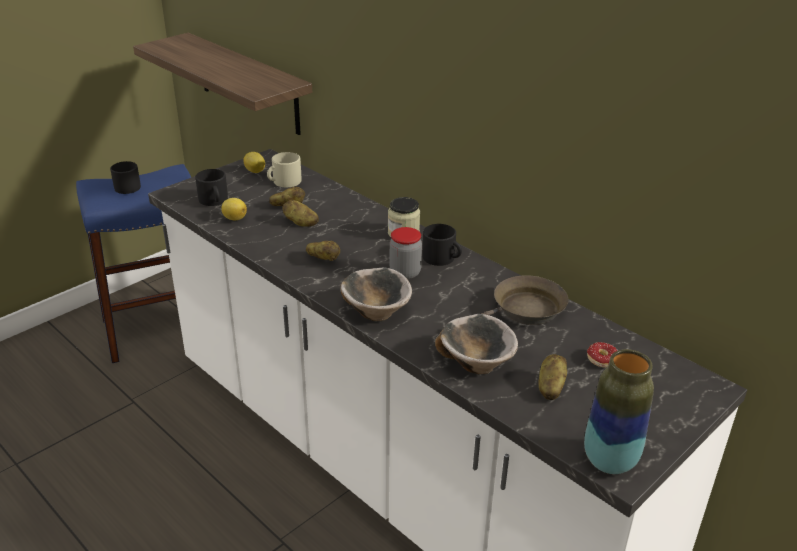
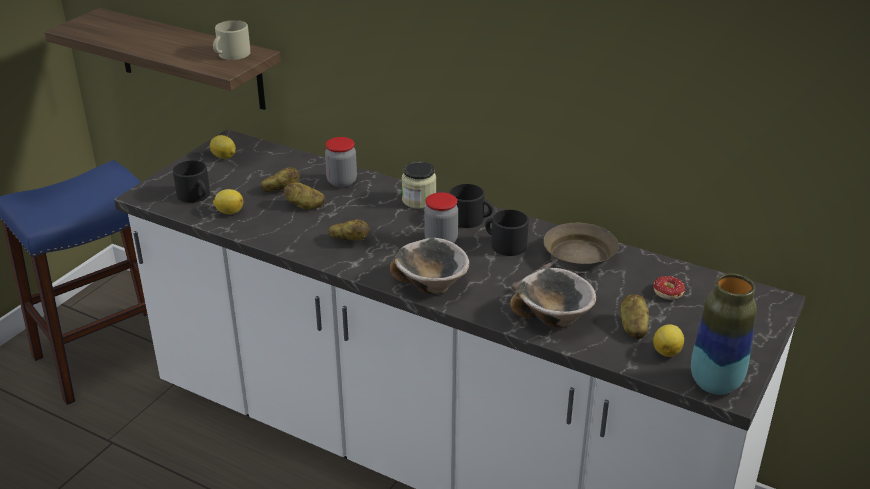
camera: 15 degrees left, 0 degrees up
(126, 186) = (60, 195): black mug -> black mug (504, 244)
(284, 182) = (262, 164): beige mug -> beige mug (231, 54)
(343, 207) = (342, 181): none -> jar
(574, 418) = (667, 351): none -> lemon

